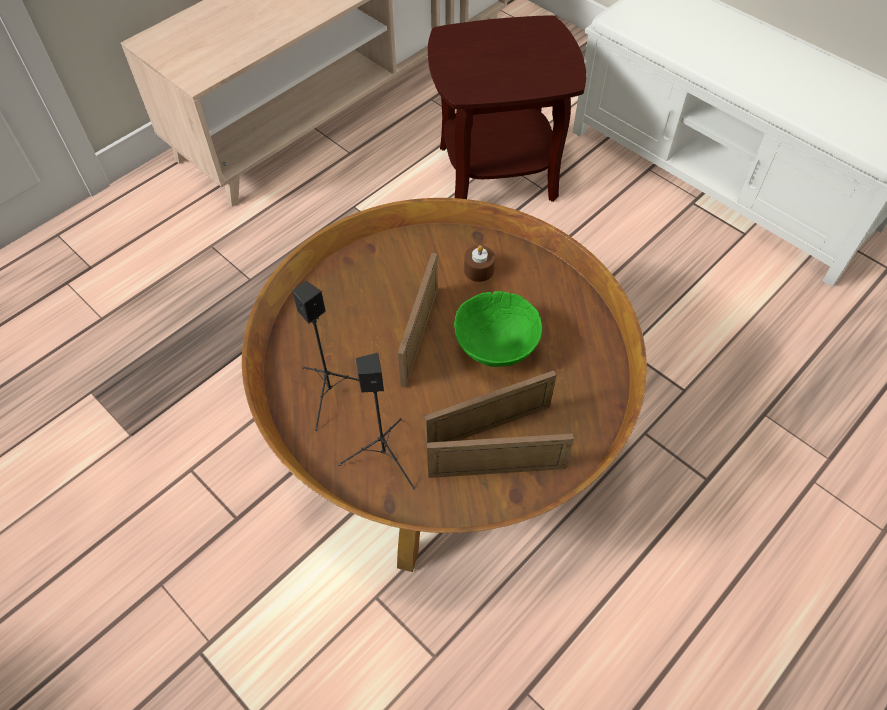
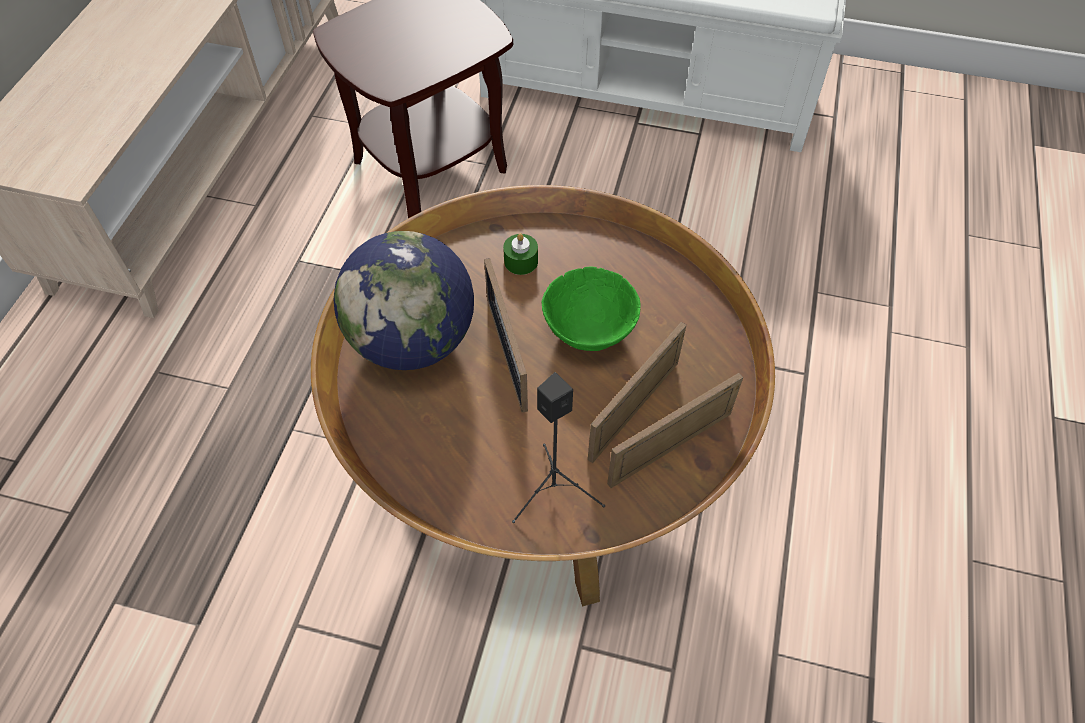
camera: 30 degrees left, 0 degrees up
(332, 392) = (455, 453): black speaker -> none
(357, 295) = (413, 341): none -> globe
(479, 270) = (521, 261): brown candle -> green candle

